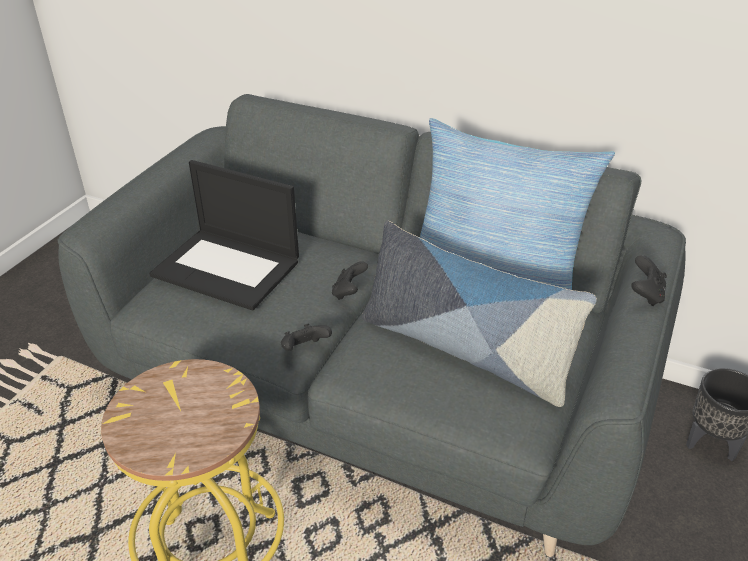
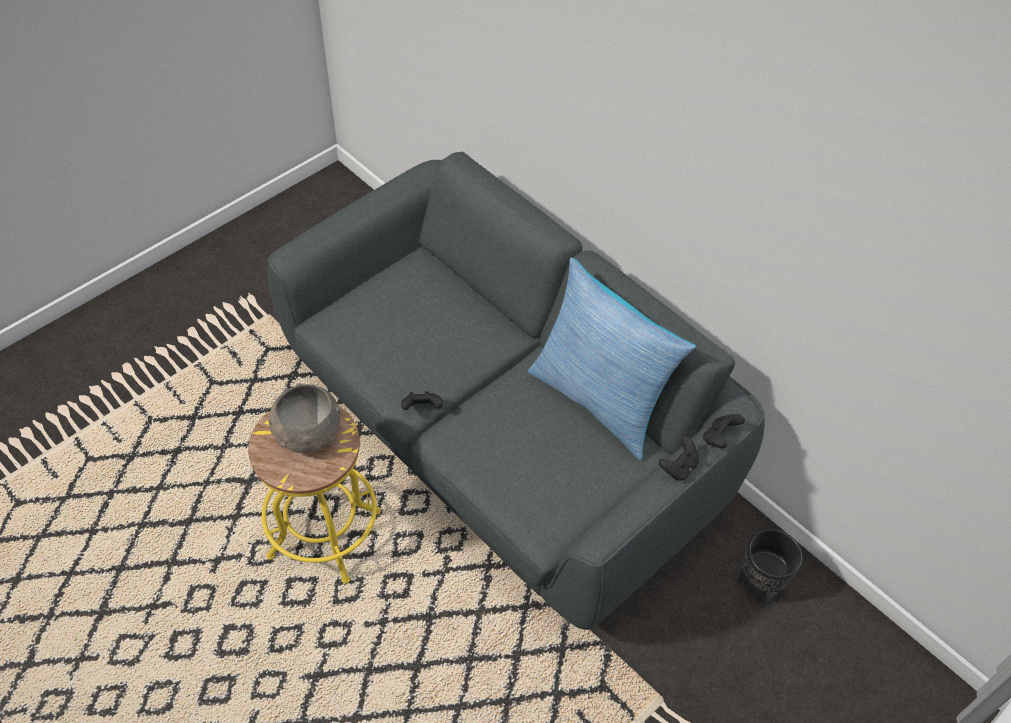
camera: 20 degrees right, 15 degrees up
(181, 400) = (307, 433): none -> grey bowl
(228, 268) = (397, 310): laptop -> none
(349, 292) = (480, 366): black game controller -> black game controller (719, 438)
(464, 350) = (540, 452): pillow -> none

